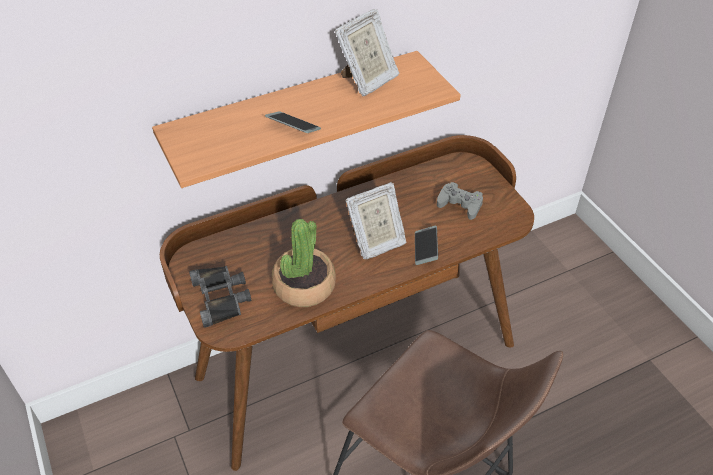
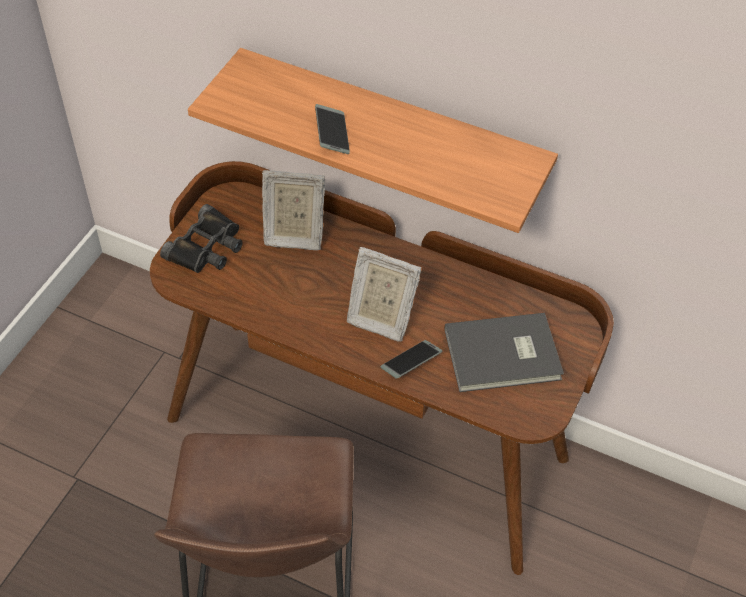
camera: 50 degrees right, 5 degrees up
(304, 286) = (273, 297): potted plant -> none
(367, 81) = (460, 145): picture frame -> picture frame (293, 234)
(460, 204) = (504, 356): grey game controller -> grey book

